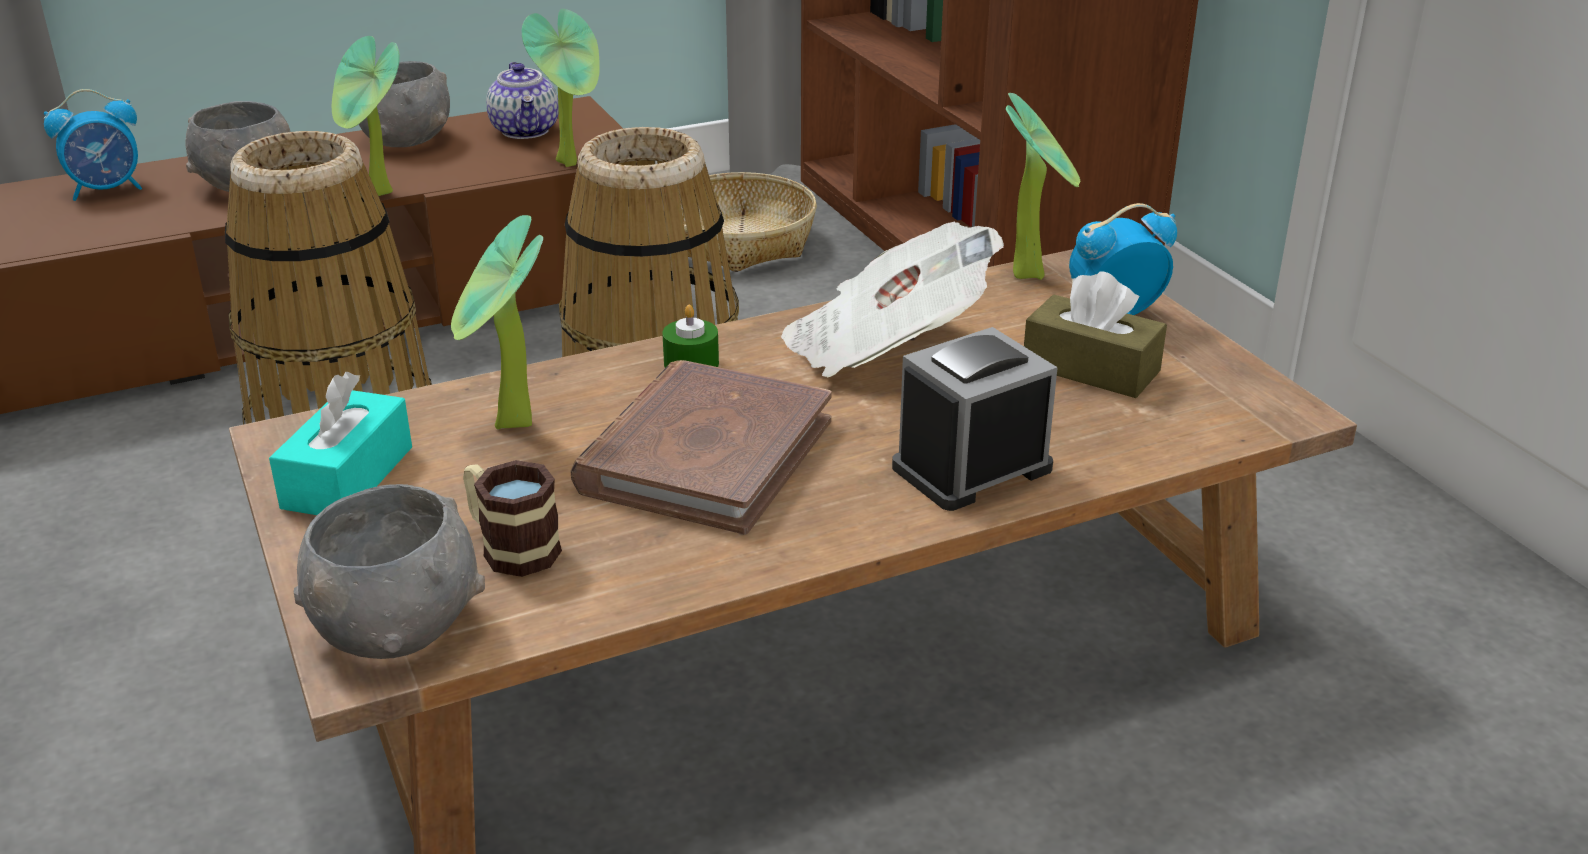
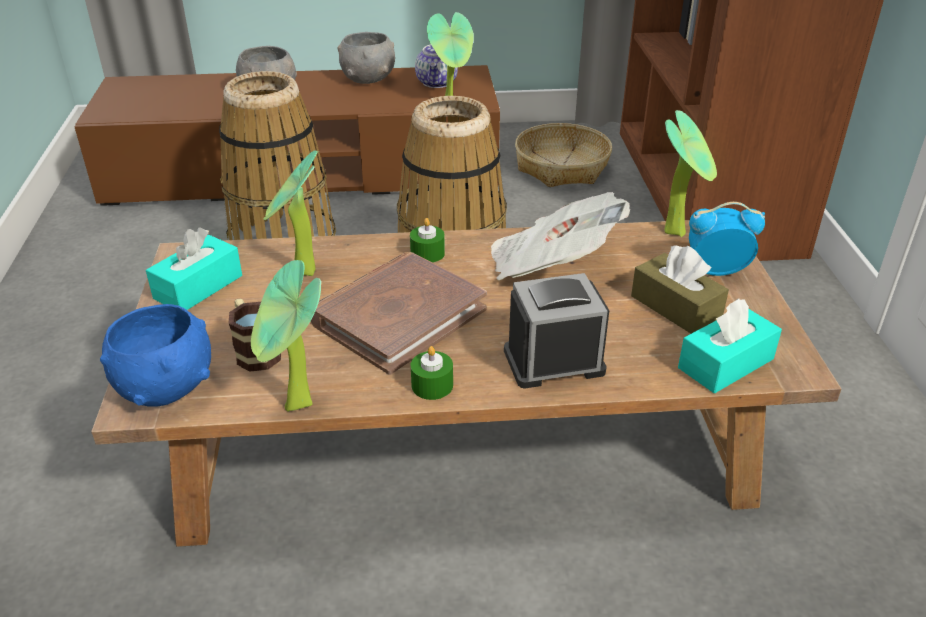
camera: 20 degrees right, 5 degrees up
(108, 190) = (199, 87): alarm clock -> none
(379, 196) = (332, 112): potted plant -> potted plant (297, 409)
(400, 628) = (167, 388): grey bowl -> blue bowl
(819, 535) = (432, 385): none -> green candle
(1199, 424) = (725, 363): none -> turquoise tissue box

